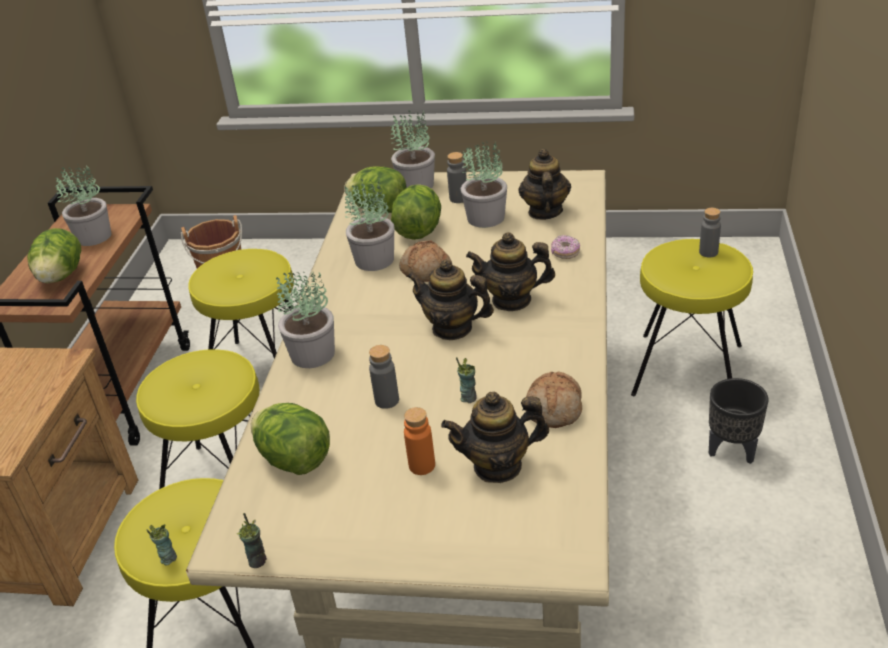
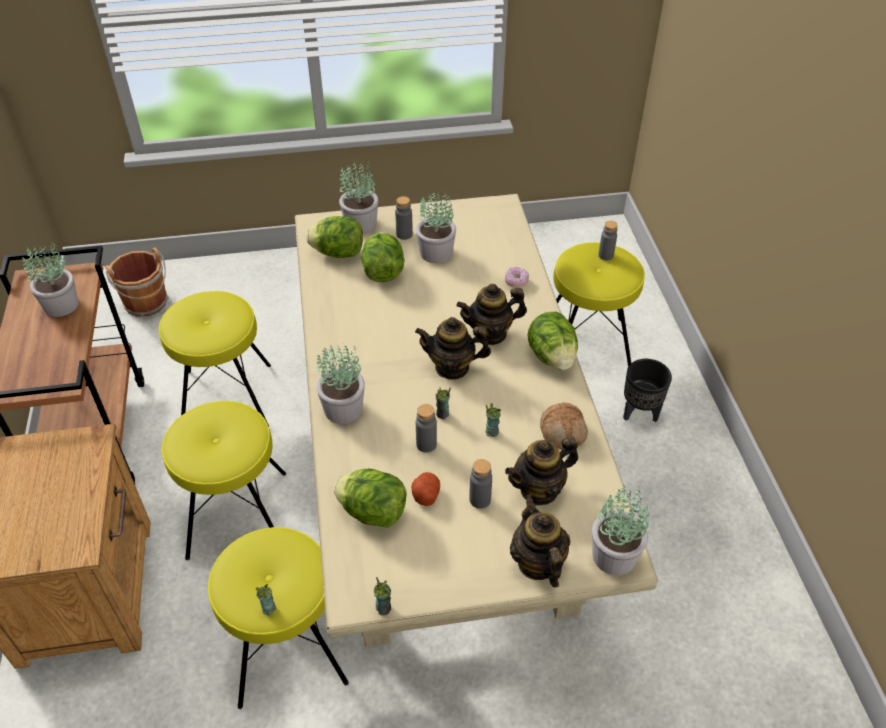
camera: 20 degrees left, 10 degrees up
(61, 276) = (50, 353): lettuce -> lettuce (552, 357)
(362, 450) = (425, 494): none -> potato
(374, 259) = (356, 306): potted plant -> potted plant (613, 555)
(419, 373) = (442, 414): none -> cup
(422, 465) = (480, 499): orange bottle -> grey bottle
(426, 271) = (406, 313): bread -> none
(544, 212) = (483, 242): teapot -> teapot (537, 563)

